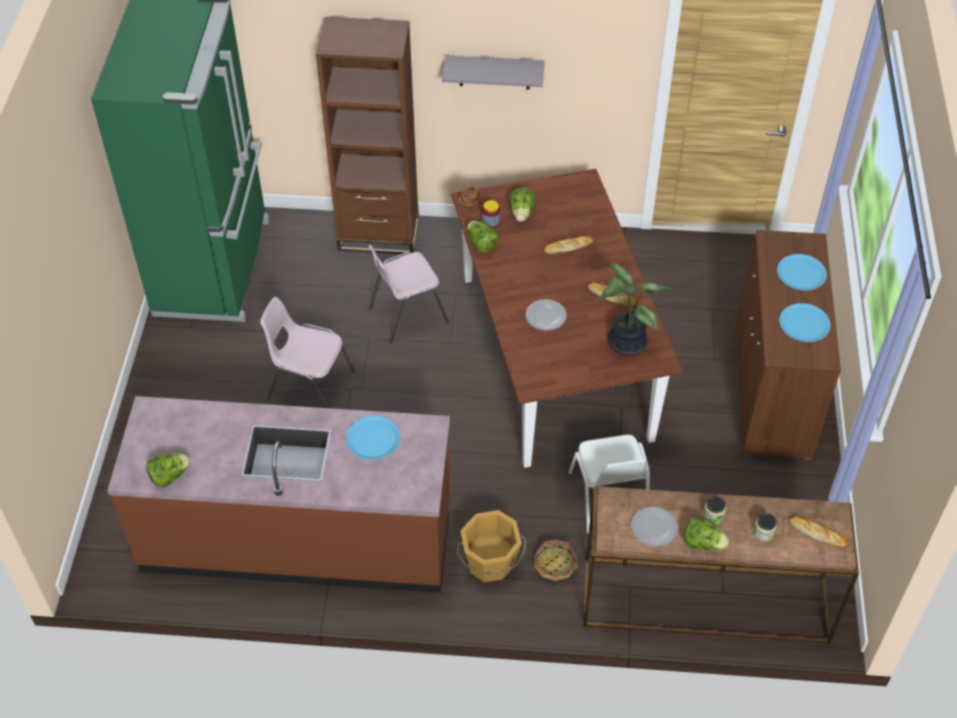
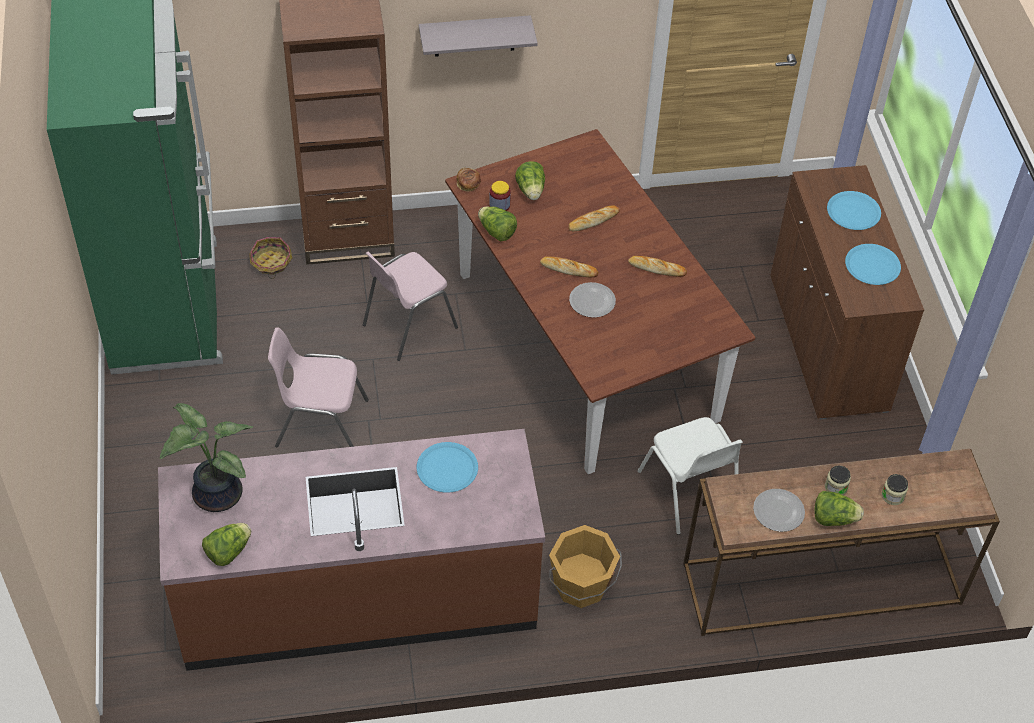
camera: 15 degrees left, 0 degrees up
(555, 566) = (652, 576): basket -> basket (271, 263)
(624, 343) = (685, 317): potted plant -> potted plant (214, 495)
(818, 534) = (948, 487): bread -> bread (568, 269)

